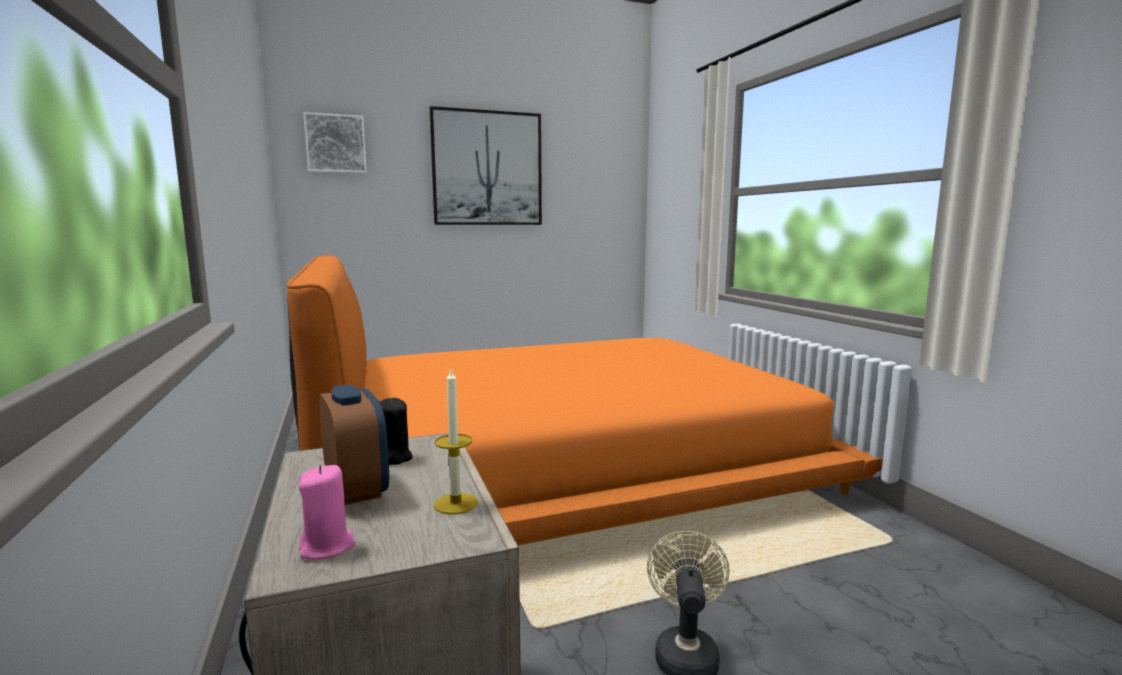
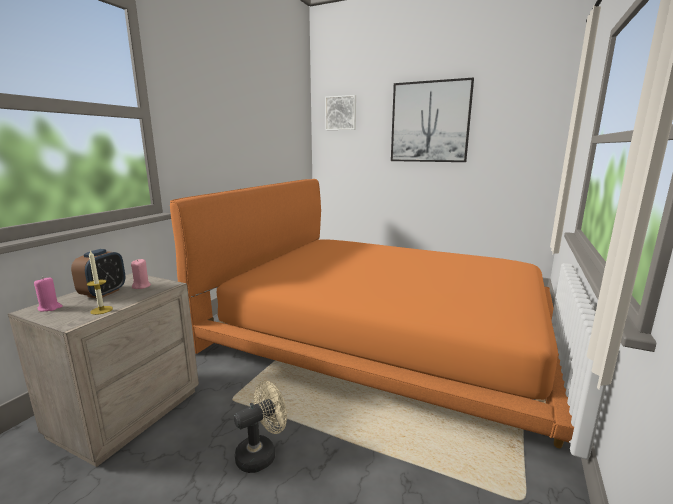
camera: 45 degrees right, 5 degrees up
(393, 458) = (141, 286): black candle -> pink candle

